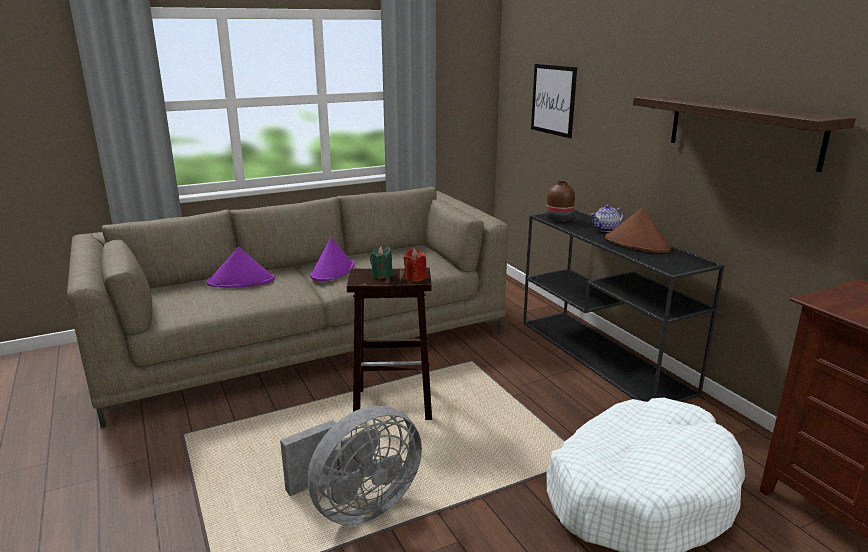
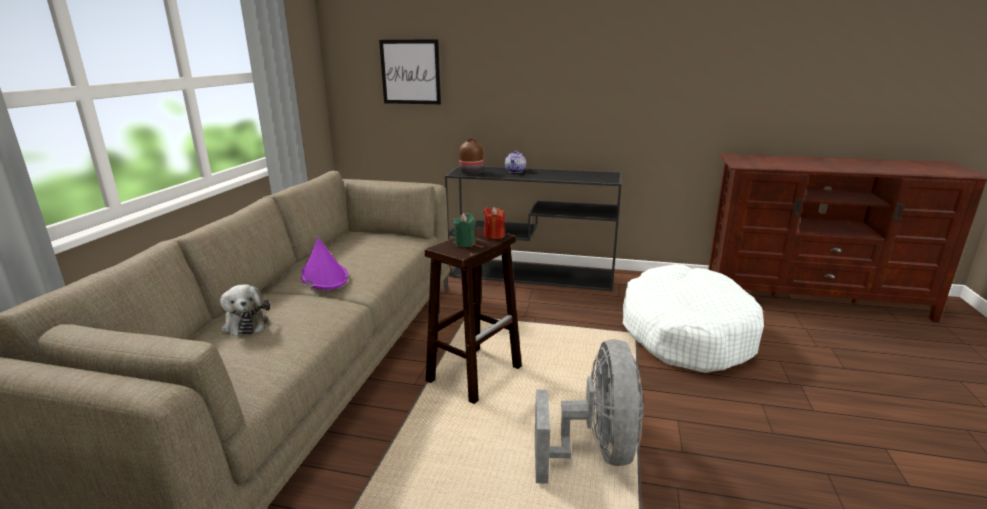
camera: 50 degrees left, 0 degrees up
(241, 281) = (245, 323): purple hat -> plush toy
(637, 244) = (556, 174): brown hat -> none
(742, 130) = (619, 73): shelf -> none

